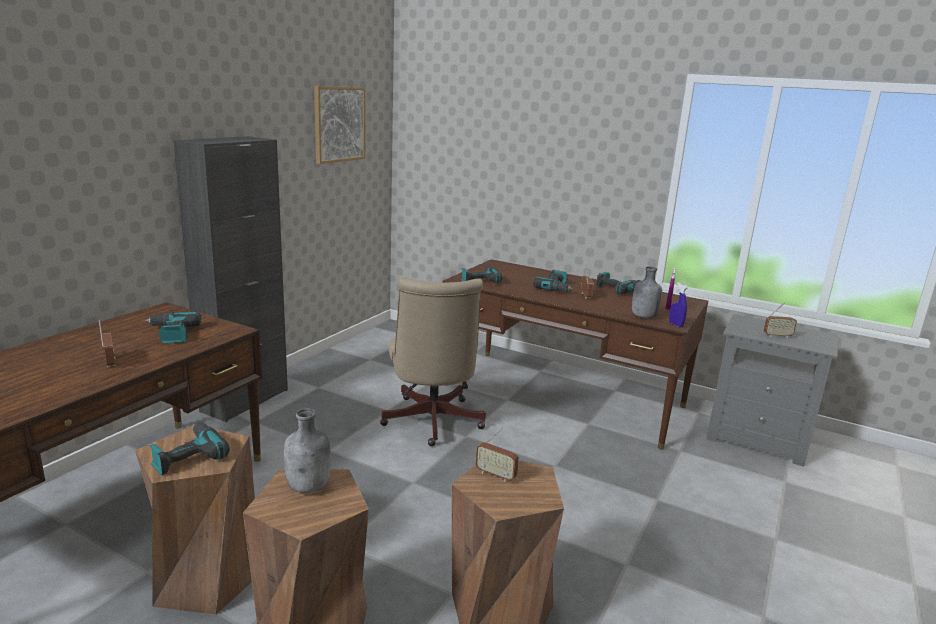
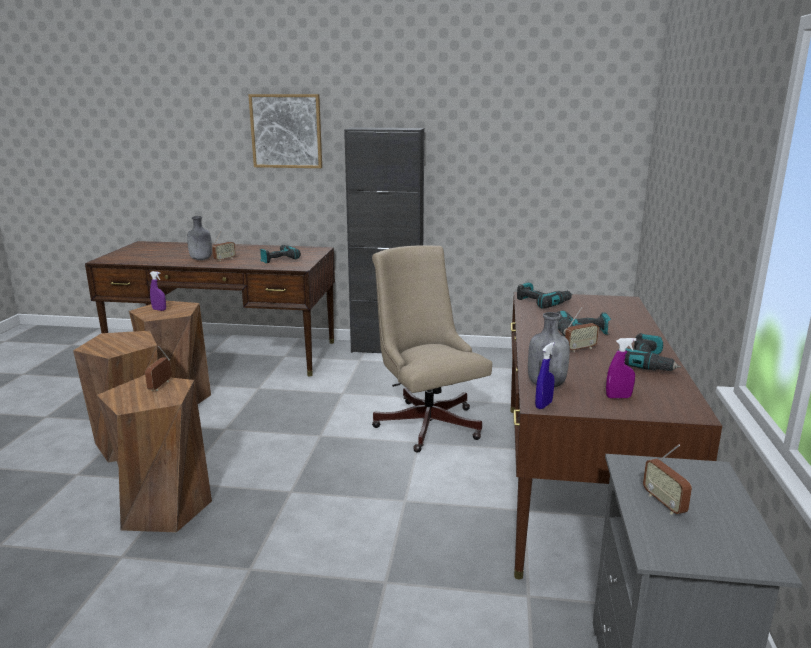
camera: 70 degrees right, 0 degrees up
(187, 456) = (159, 310): power drill -> purple spray bottle
(309, 487) = (131, 340): grey bottle -> grey bottle (201, 259)
(339, 124) = (551, 122): picture -> picture (286, 131)
(431, 423) = (426, 421): beige office chair -> beige office chair turned 90 degrees clockwise

